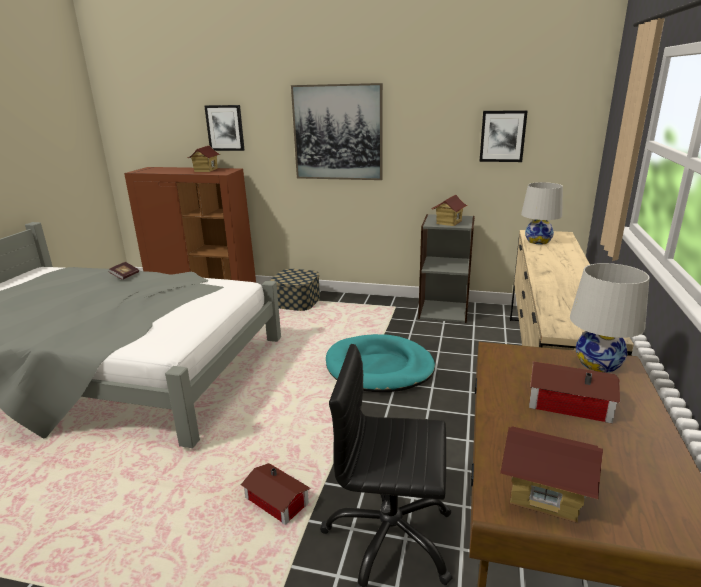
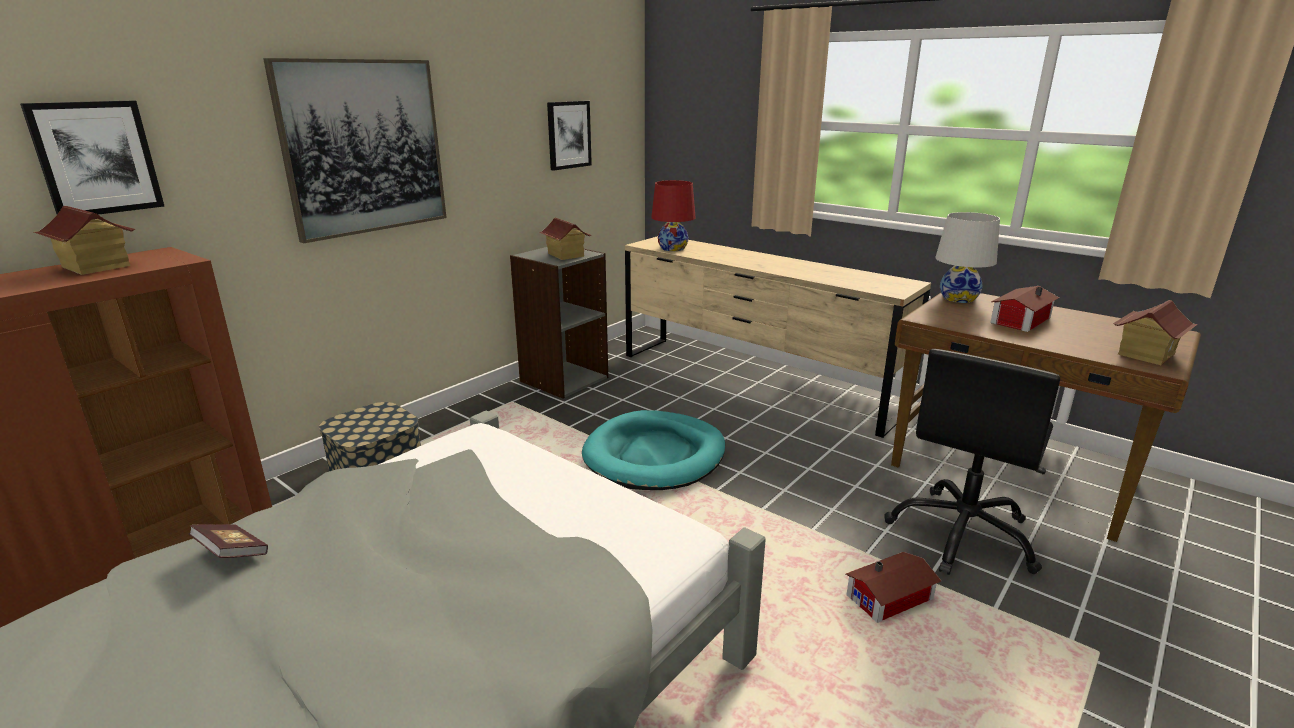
camera: 65 degrees left, 0 degrees up
(538, 241) = (672, 248): white table lamp -> red table lamp

